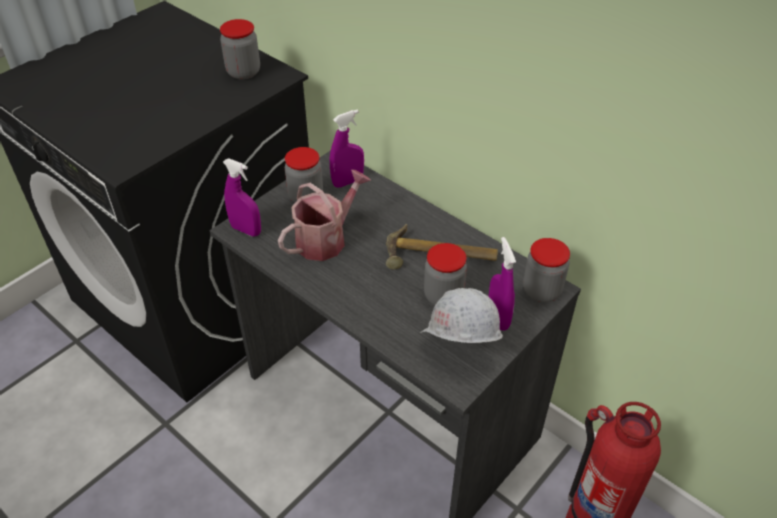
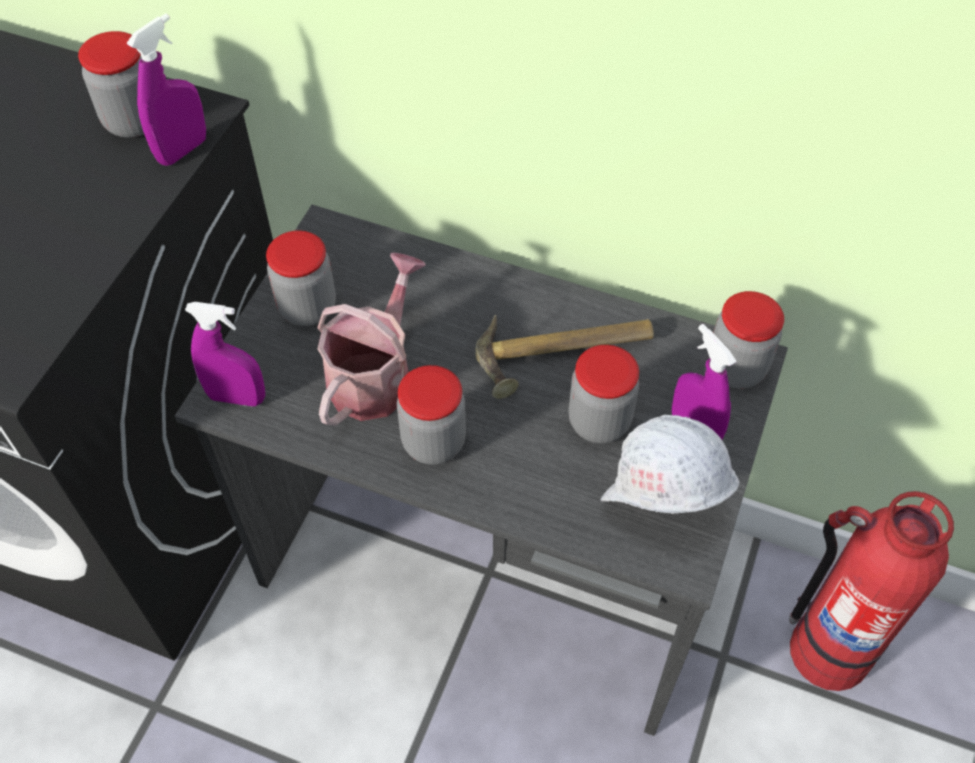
camera: 20 degrees left, 10 degrees up
(342, 280) = (433, 442): none -> jar
(348, 182) = (363, 261): purple spray bottle -> purple spray bottle (183, 150)

